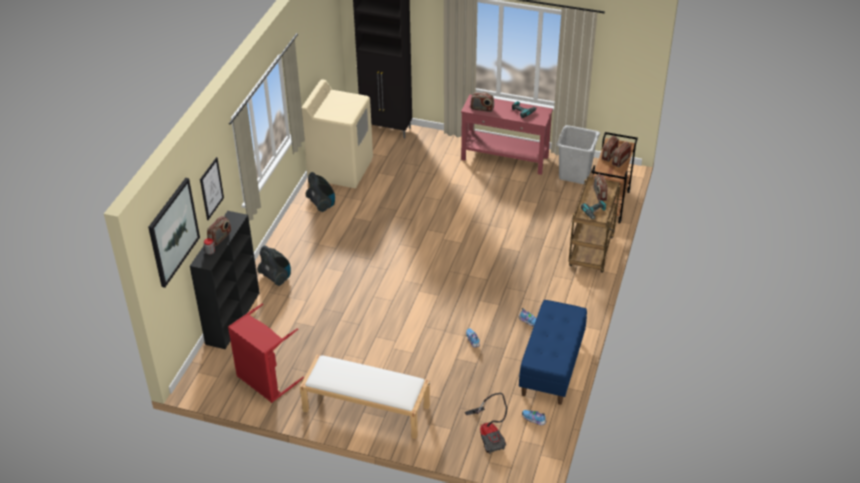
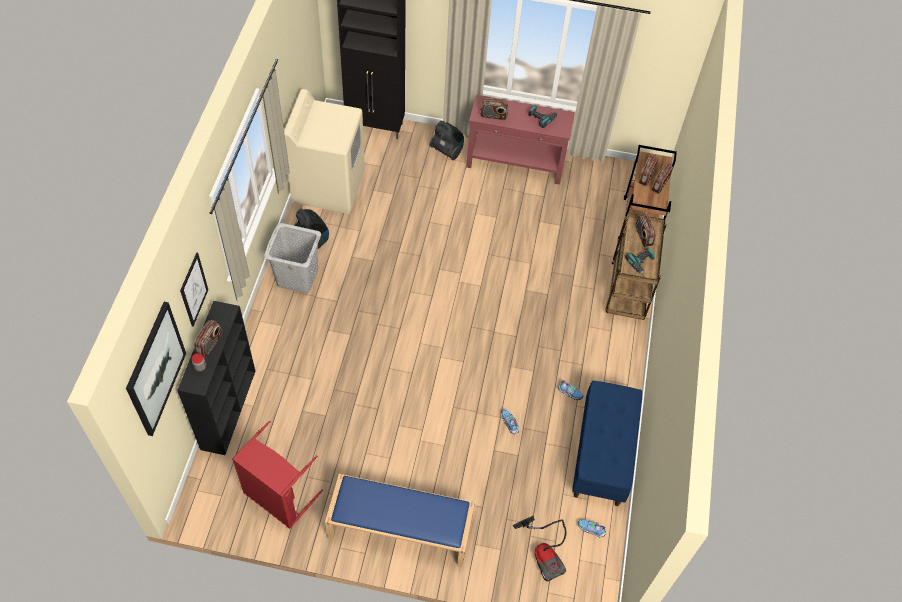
camera: 10 degrees left, 15 degrees up
(276, 277) = (272, 347): vacuum cleaner -> vacuum cleaner (447, 151)
(365, 408) = (399, 528): white bench -> blue bench
(574, 174) = (596, 182): grey laundry basket -> grey laundry basket (297, 277)

